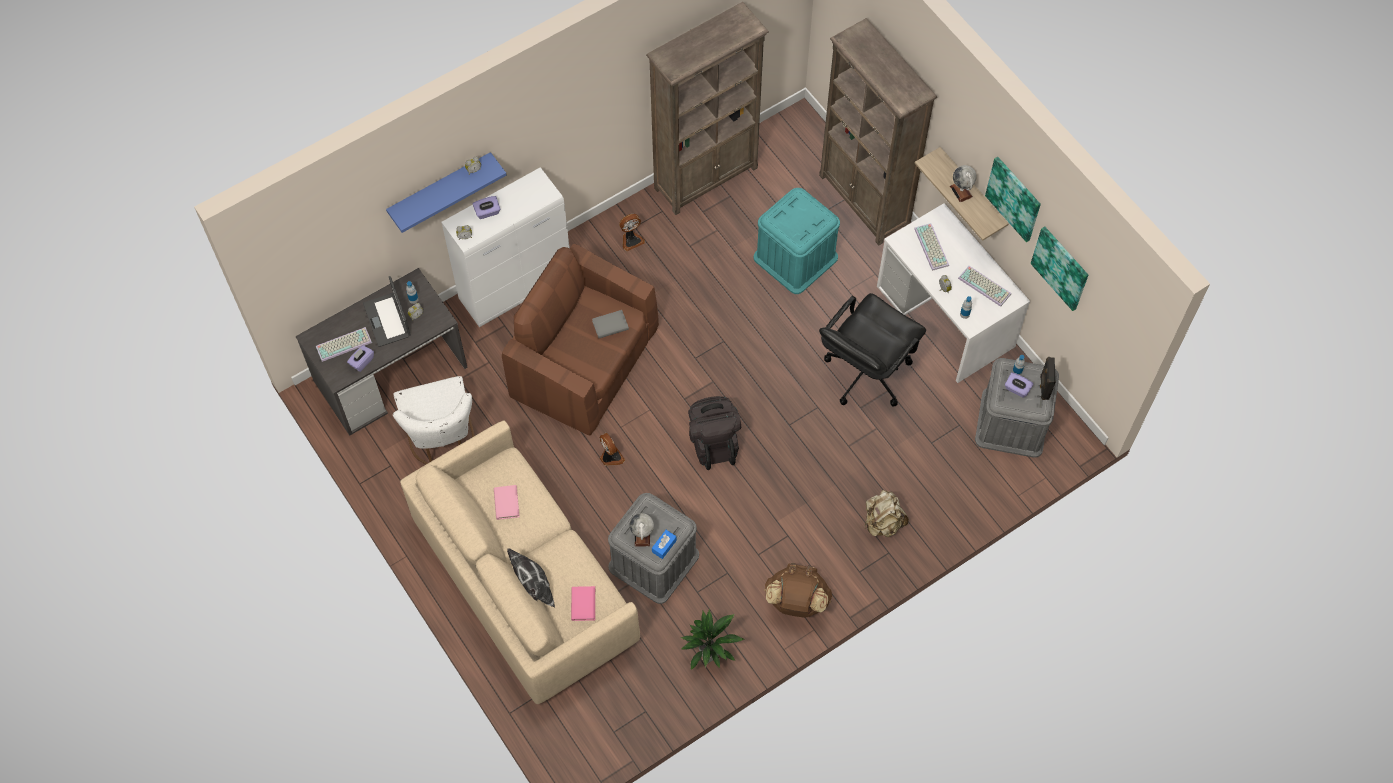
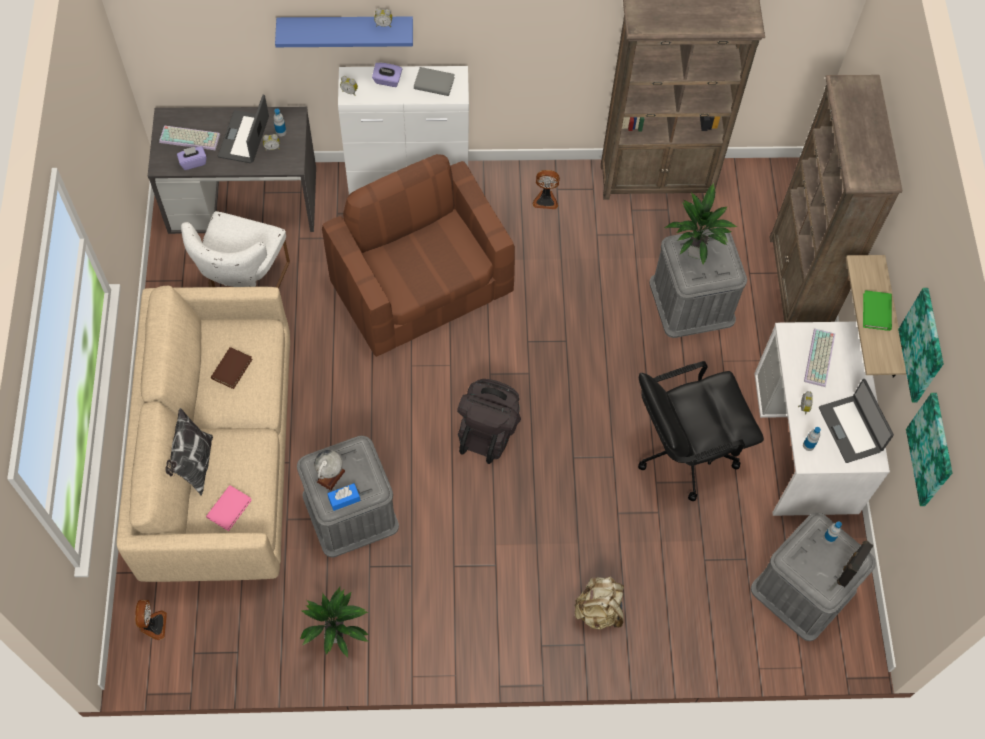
camera: 30 degrees right, 0 degrees up
(506, 503) = (232, 369): pink book -> brown book
(610, 325) = (452, 259): grey book -> grey book (434, 83)
(610, 457) = (382, 388): fan -> fan (152, 625)
(789, 217) = (696, 251): none -> potted plant
(795, 257) = (692, 301): turquoise storage box -> grey storage box
(796, 602) = (457, 636): brown backpack -> none
(961, 191) = (876, 312): globe -> green book
(985, 286) = (851, 429): keyboard -> laptop
(1017, 389) = (816, 556): purple tissue box -> none

